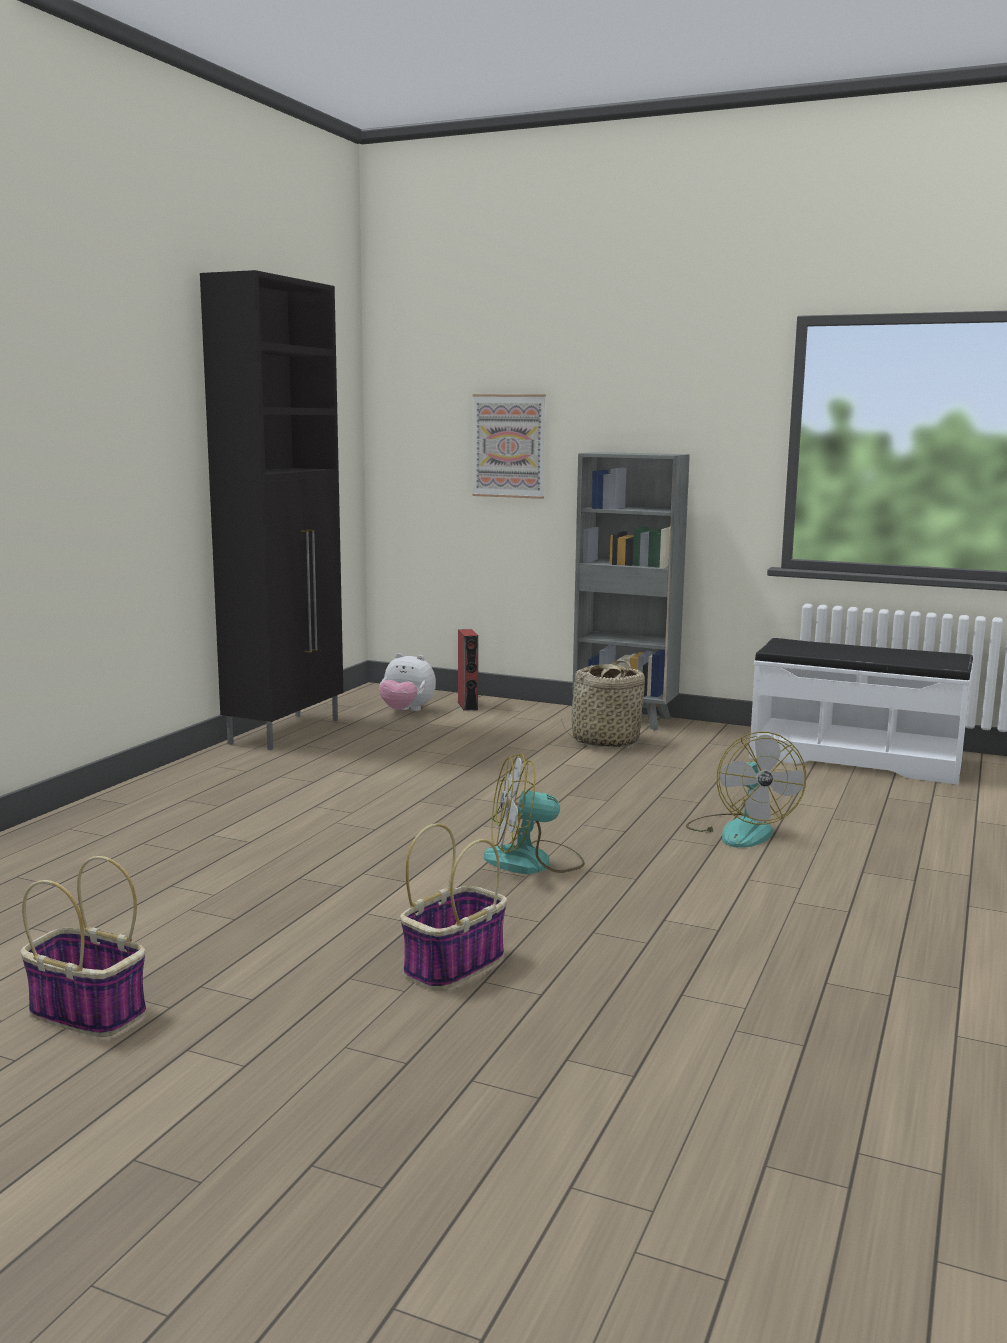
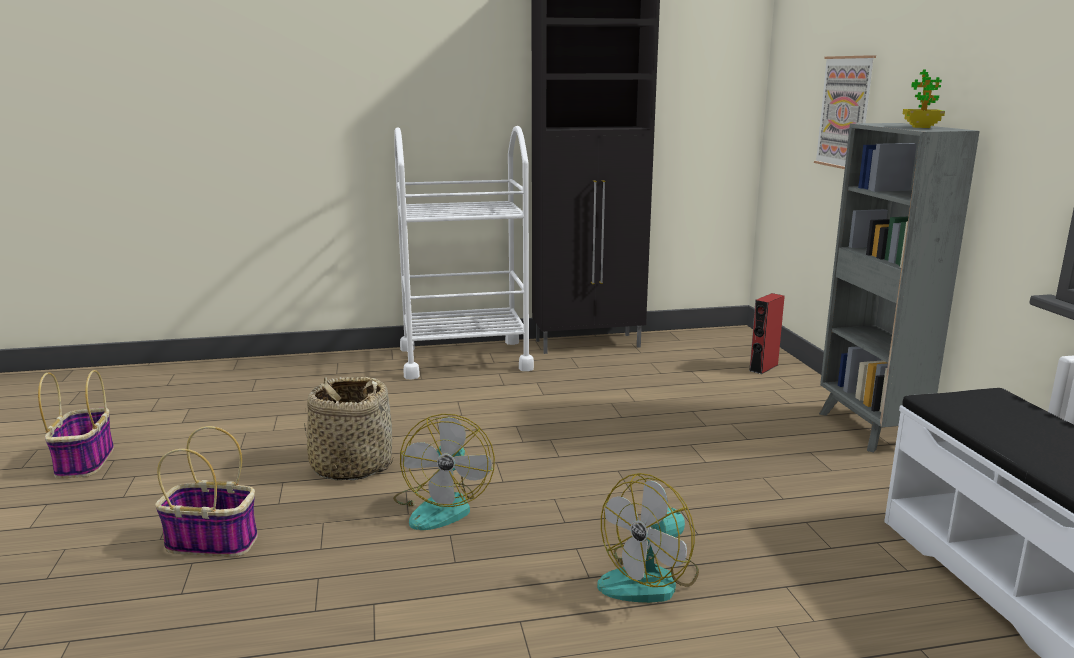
camera: 55 degrees right, 5 degrees up
(207, 778) = (464, 359): none -> white cart
(406, 711) = (704, 356): plush toy -> none
(533, 861) = (442, 506): fan -> fan turned 135 degrees counterclockwise
(604, 741) = (785, 442): basket -> basket (351, 466)
(646, 453) = (921, 127): none -> potted plant

